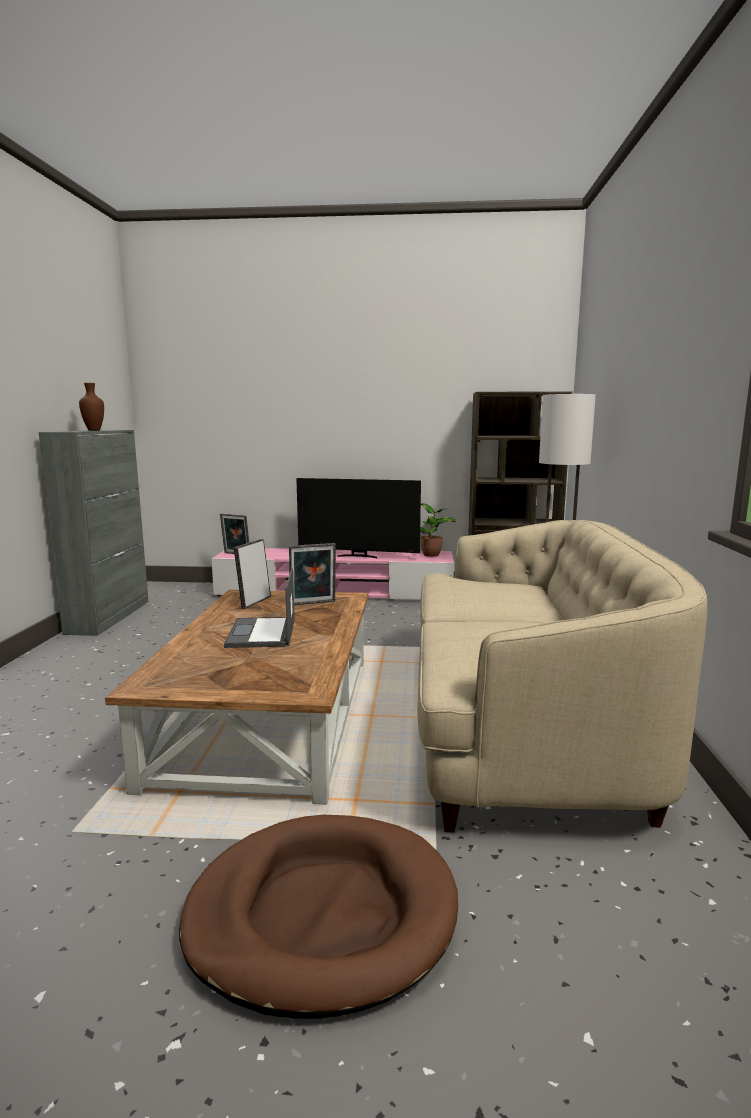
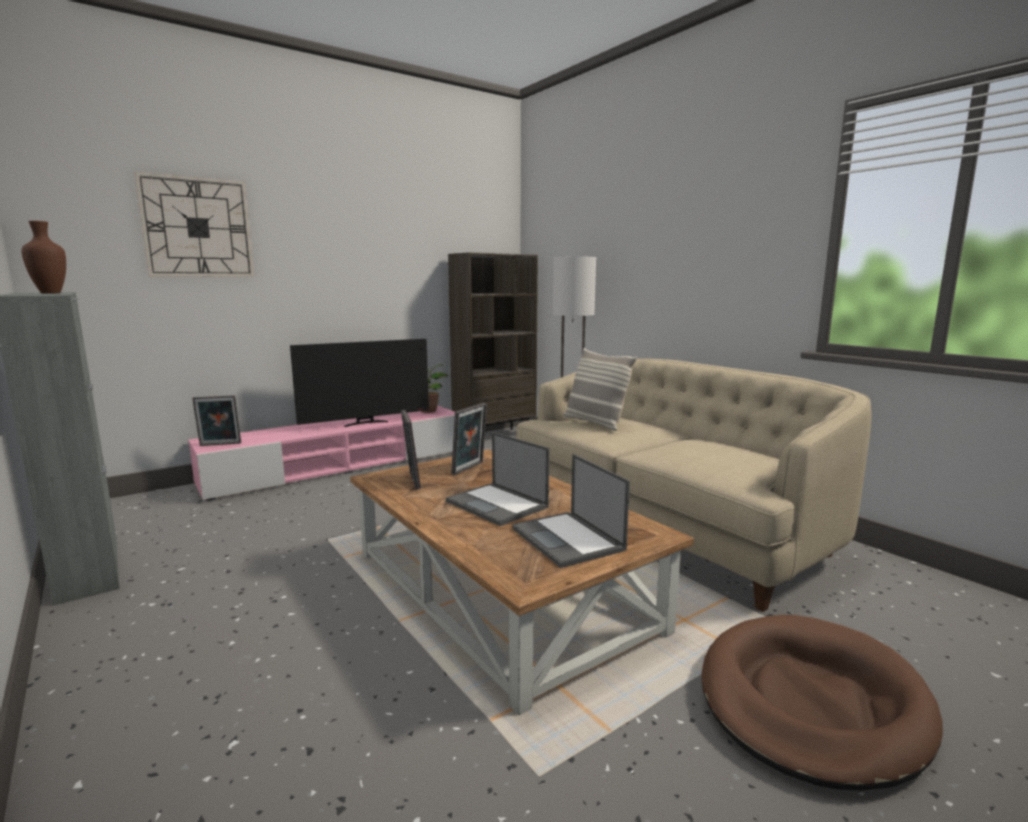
camera: 40 degrees left, 0 degrees up
(239, 671) = (568, 539): none -> laptop
(245, 379) = (197, 228): none -> wall clock
(481, 586) = (595, 423): none -> pillow

